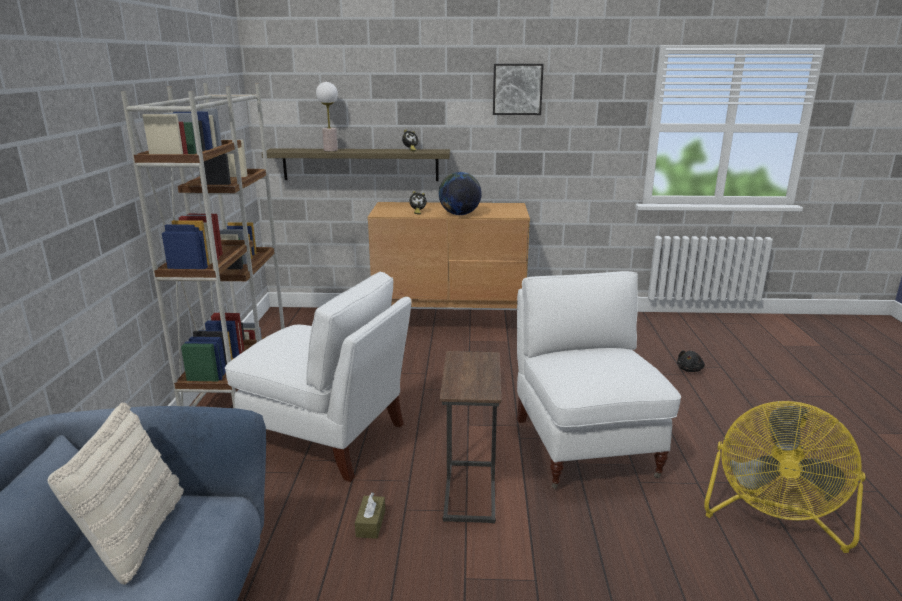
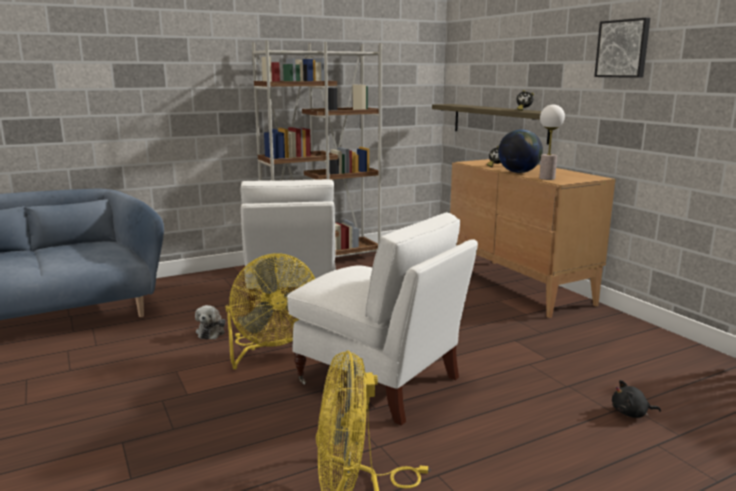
camera: 60 degrees right, 5 degrees down
(135, 538) = (89, 251): beige pillow -> none
(330, 150) = (474, 106): table lamp -> table lamp (547, 178)
(370, 523) = (211, 332): brown tissue box -> plush toy
(469, 491) = (271, 351): brown side table -> yellow fan
(584, 446) = (379, 381): white armchair -> white armchair turned 75 degrees clockwise

